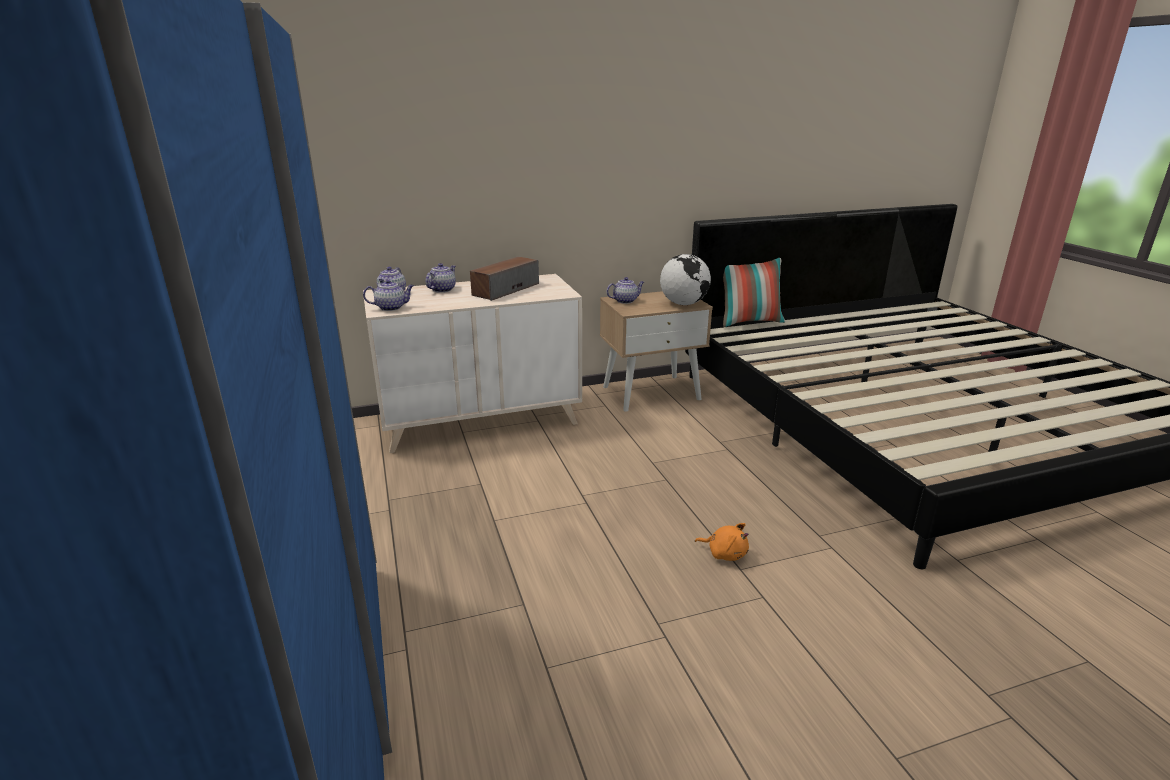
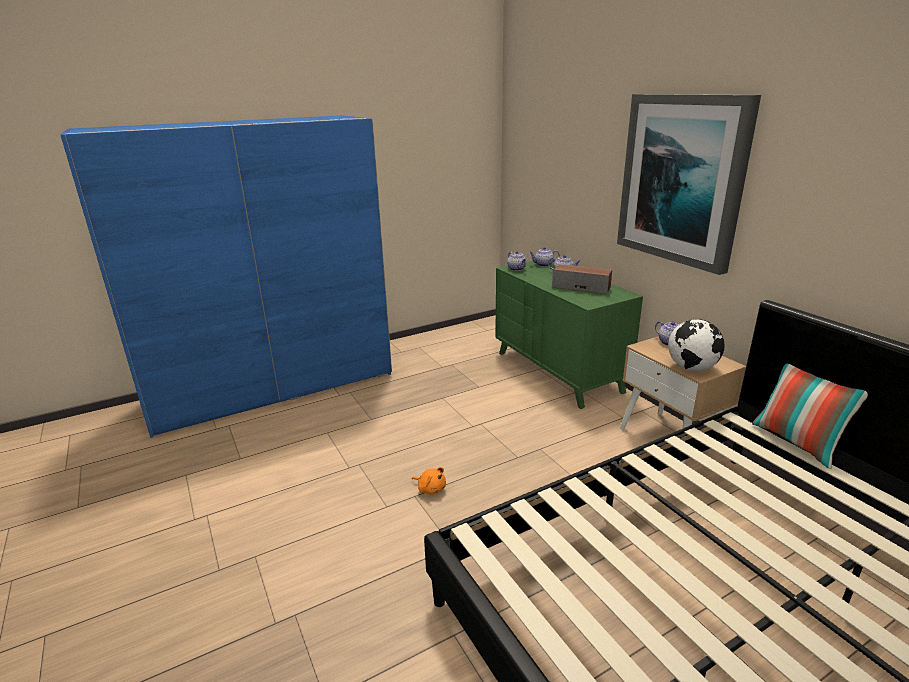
camera: 80 degrees right, 0 degrees up
(481, 420) = (558, 372): beige dresser -> green dresser
(580, 128) = (682, 180): none -> picture
(724, 553) = (430, 488): orange plush toy -> orange plush toy turned 75 degrees counterclockwise

